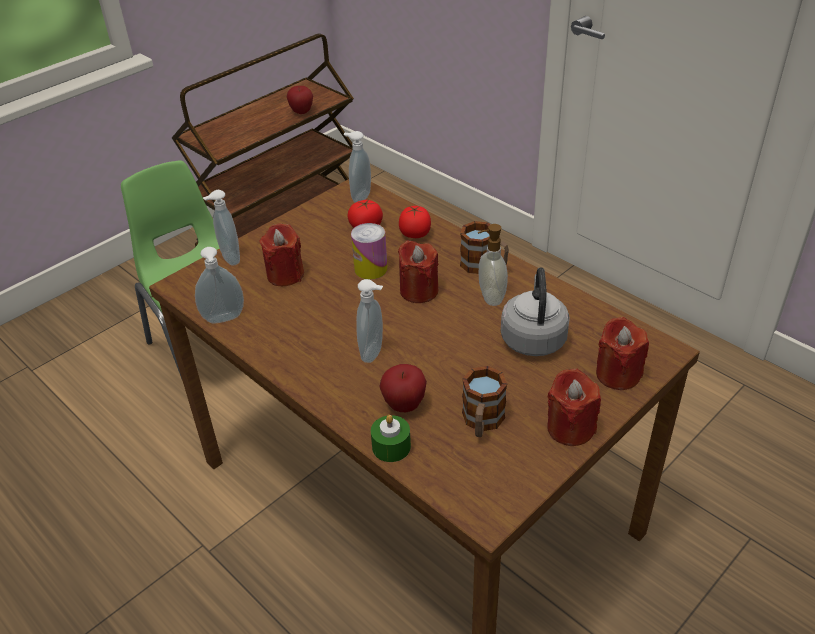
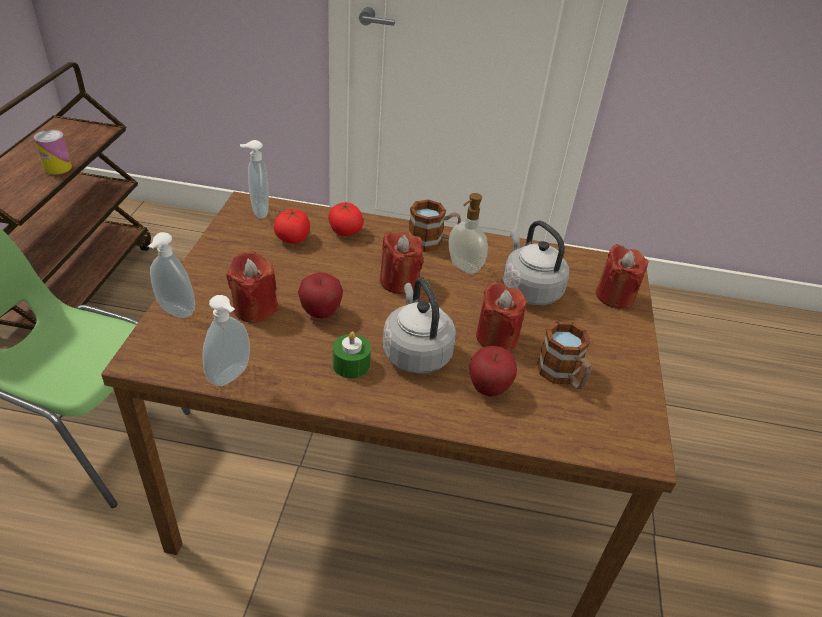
camera: 40 degrees left, 0 degrees up
(301, 112) = (80, 150): apple -> apple (321, 313)
(370, 269) = (335, 275): can -> can (57, 167)
(374, 353) = (415, 352): soap dispenser -> grey kettle
(391, 447) = (515, 431): green candle -> green candle (351, 364)
(570, 428) = (627, 352): red candle -> red candle (496, 337)

